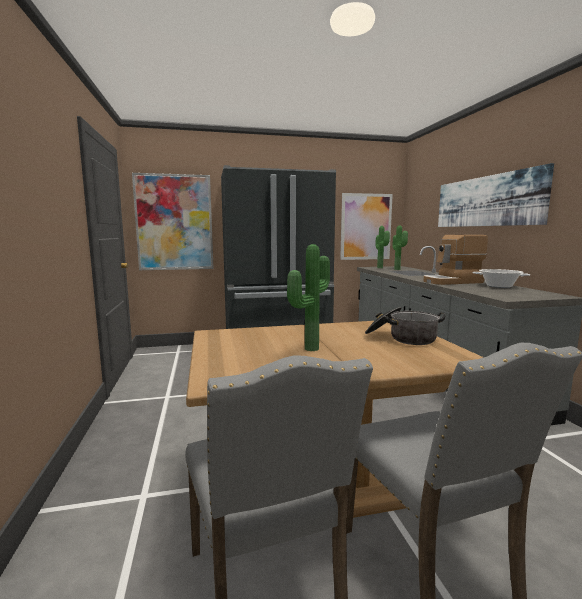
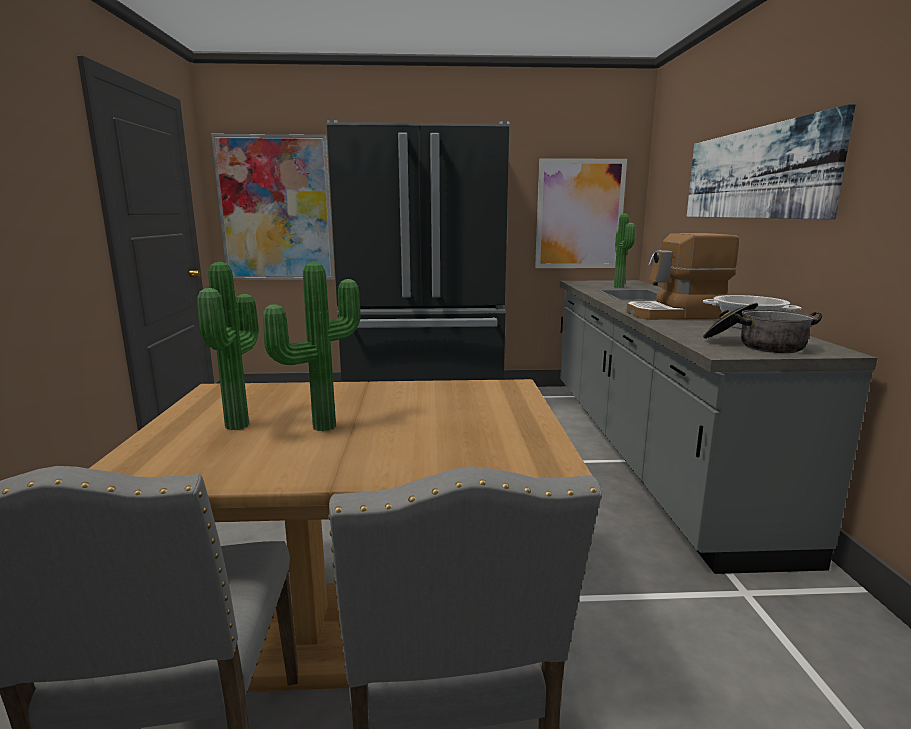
camera: 10 degrees right, 5 degrees up
(381, 267) = (596, 283): potted plant -> potted plant (242, 425)
(402, 338) = (489, 416): cooking pot -> cooking pot (755, 345)

